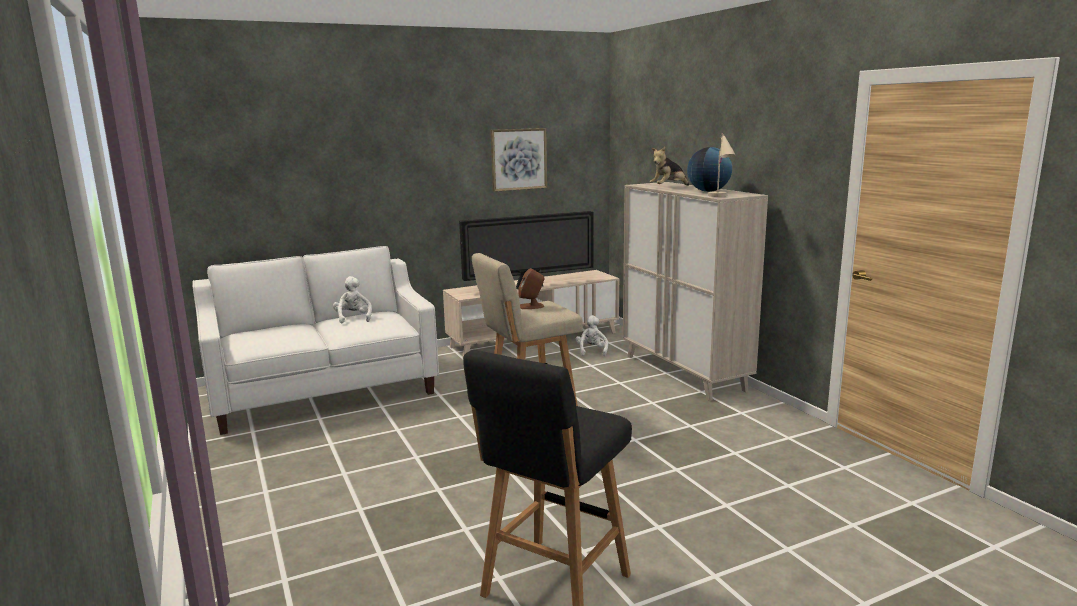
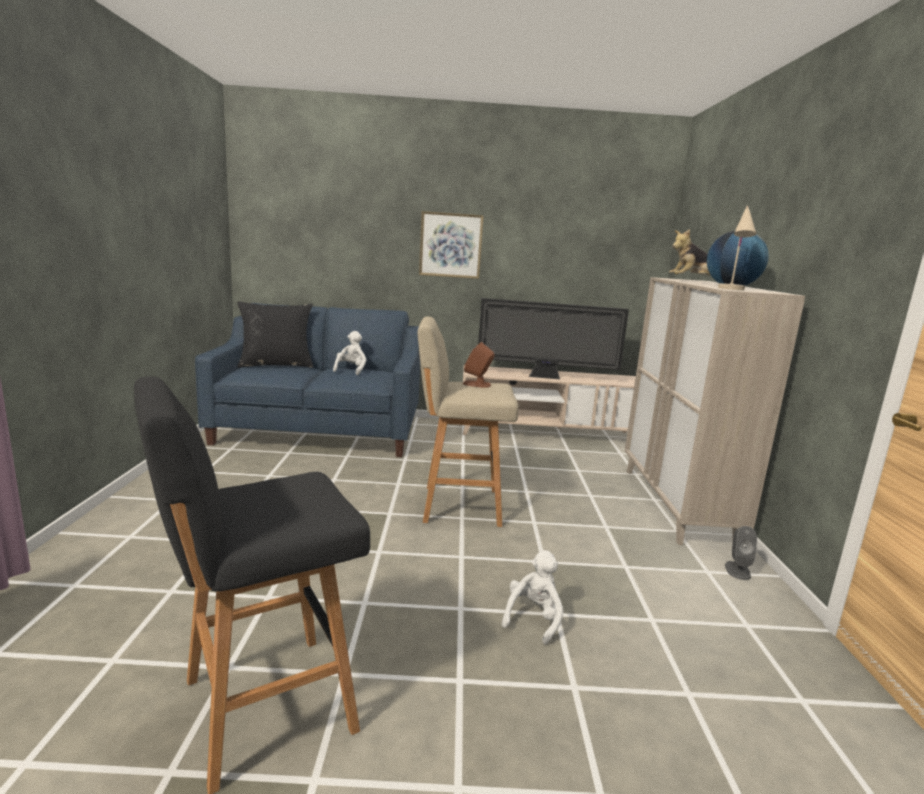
camera: 25 degrees right, 0 degrees up
(264, 329) = (276, 365): none -> black pillow
(322, 390) = (320, 431): white sofa -> blue sofa
(518, 159) = (562, 246): picture -> picture (450, 245)
(591, 351) = (593, 457): white plush toy -> white plush toy (533, 618)
(757, 406) = (737, 570): none -> grey speaker

